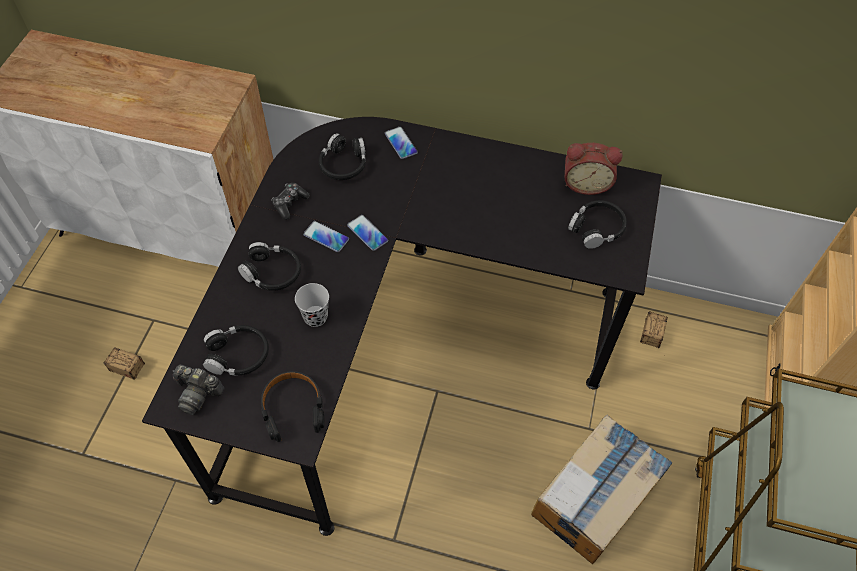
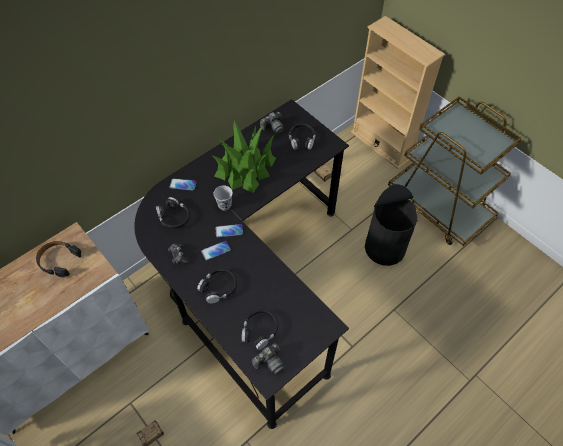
camera: 55 degrees left, 0 degrees up
(293, 408) = (310, 320): black headphones -> black headphones (59, 260)
(315, 317) = (263, 281): black cup -> black cup (224, 205)
(485, 192) = (245, 168): none -> potted plant
(586, 183) = (273, 127): alarm clock -> camera
(596, 496) = (385, 247): cardboard box -> black trash can

